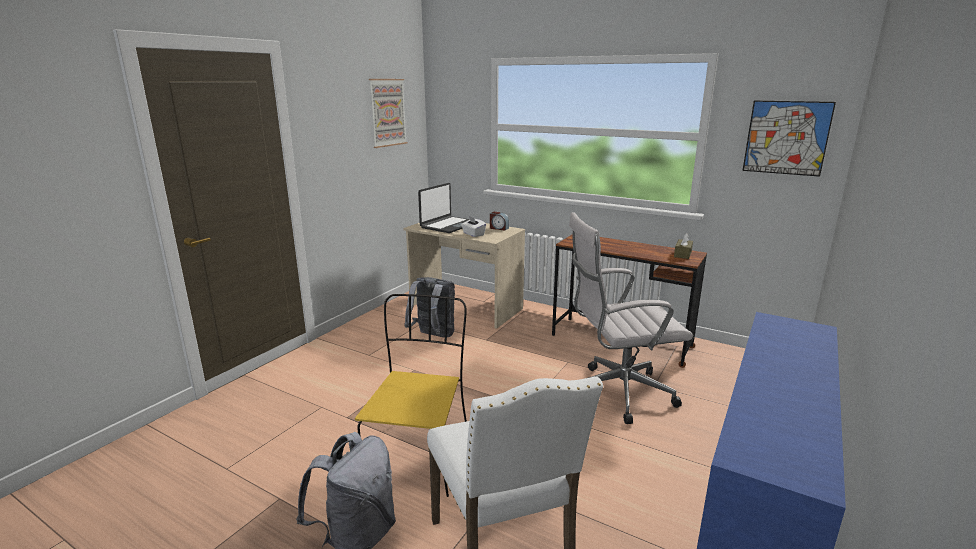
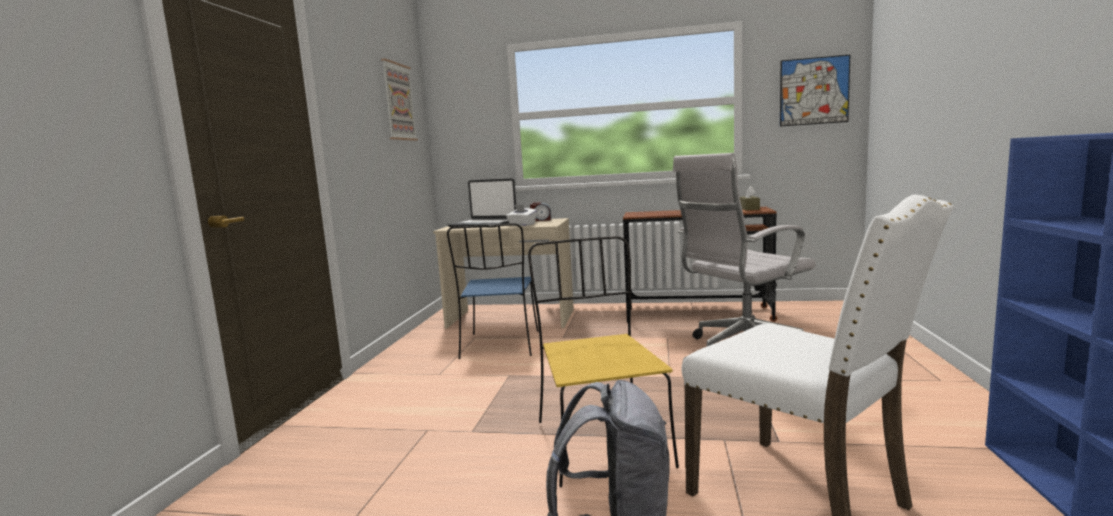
camera: 20 degrees left, 10 degrees down
(433, 336) = (500, 346): grey backpack -> blue chair
(449, 225) = (483, 224): laptop -> laptop turned 105 degrees clockwise

